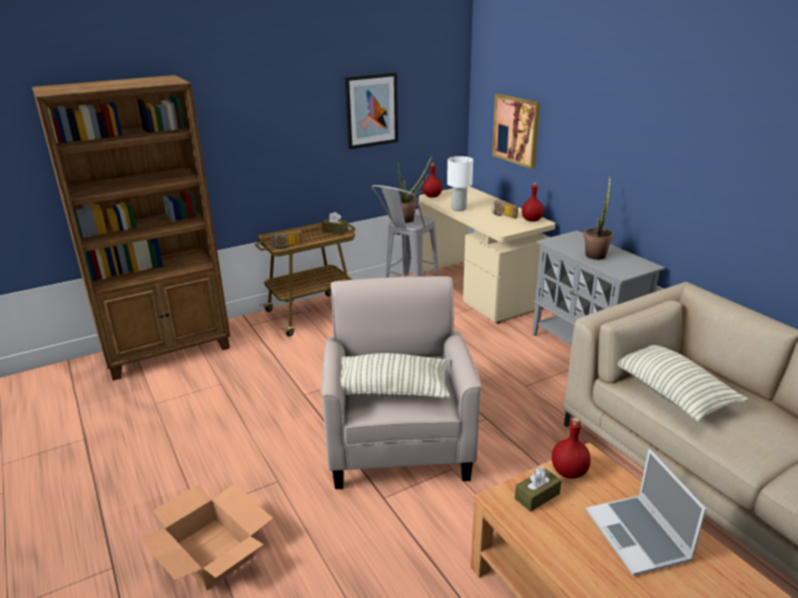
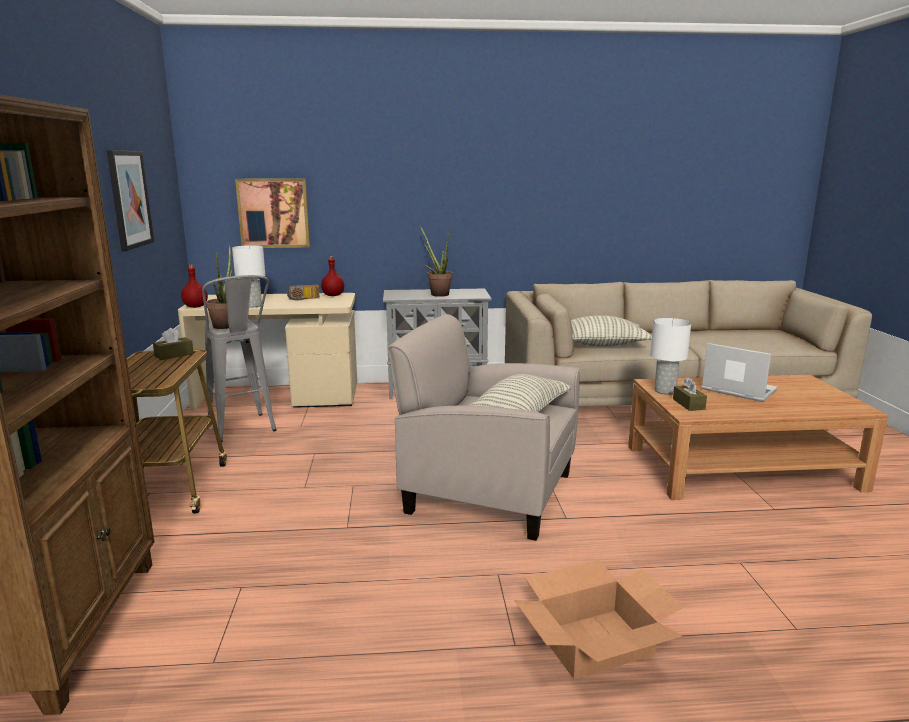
camera: 65 degrees left, 10 degrees down
(287, 246) = (166, 379): radio -> none
(569, 471) = (664, 390): red bottle -> white table lamp
(639, 536) = (737, 390): laptop -> laptop turned 150 degrees counterclockwise

